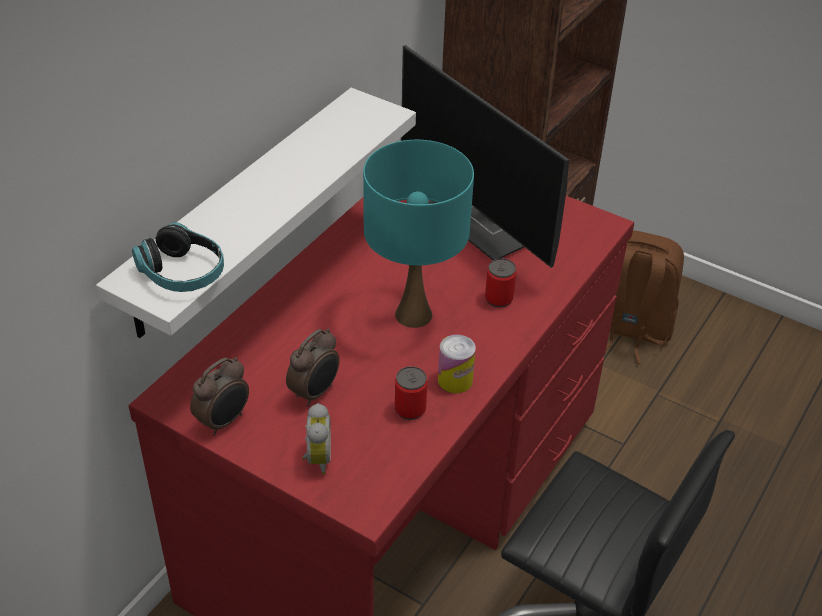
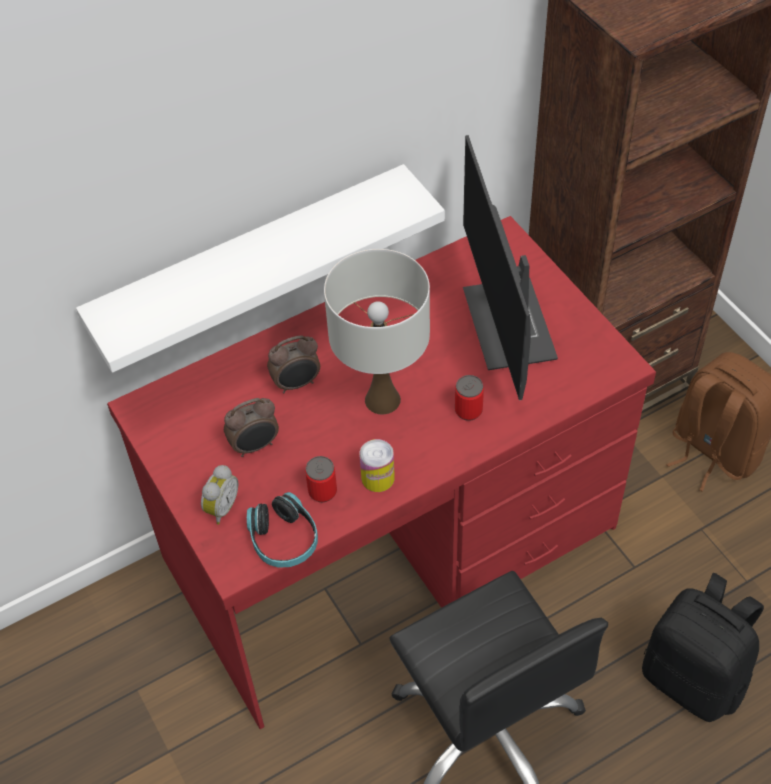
camera: 30 degrees right, 10 degrees up
(182, 272) = (145, 319): headphones -> headphones (284, 539)
(224, 421) = (169, 445): alarm clock -> alarm clock (297, 384)
(413, 314) = (382, 399): turquoise table lamp -> white table lamp
(729, 514) = (694, 678): none -> black backpack

